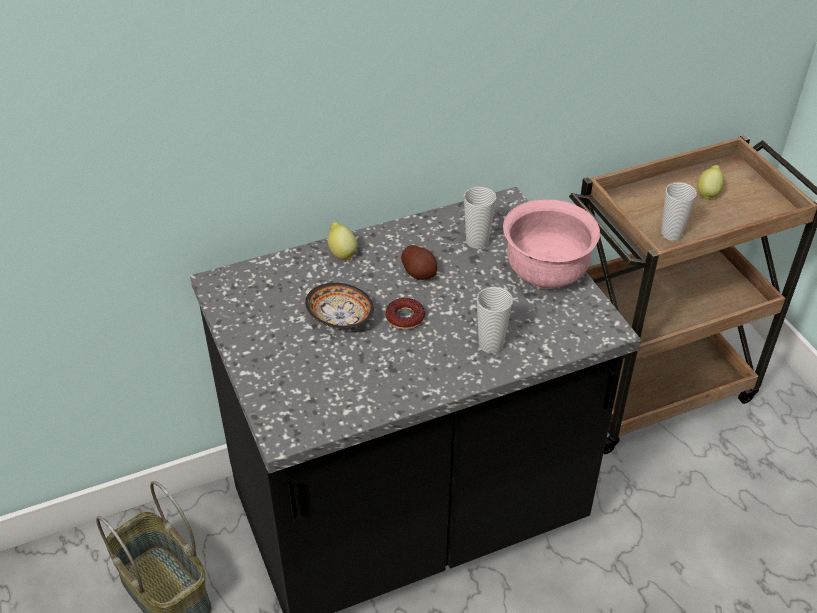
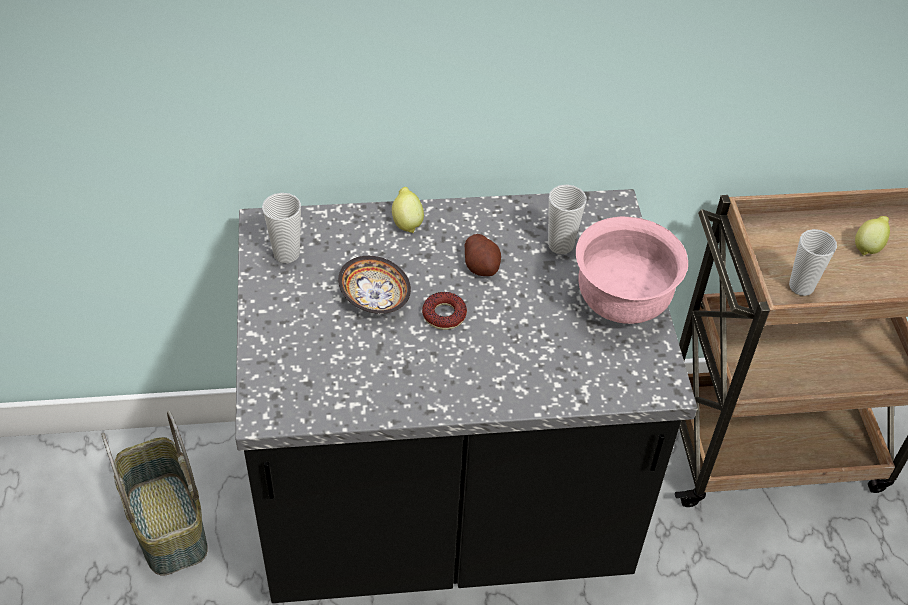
camera: 15 degrees right, 5 degrees up
(491, 344) = (525, 370): cup -> cup (286, 254)

